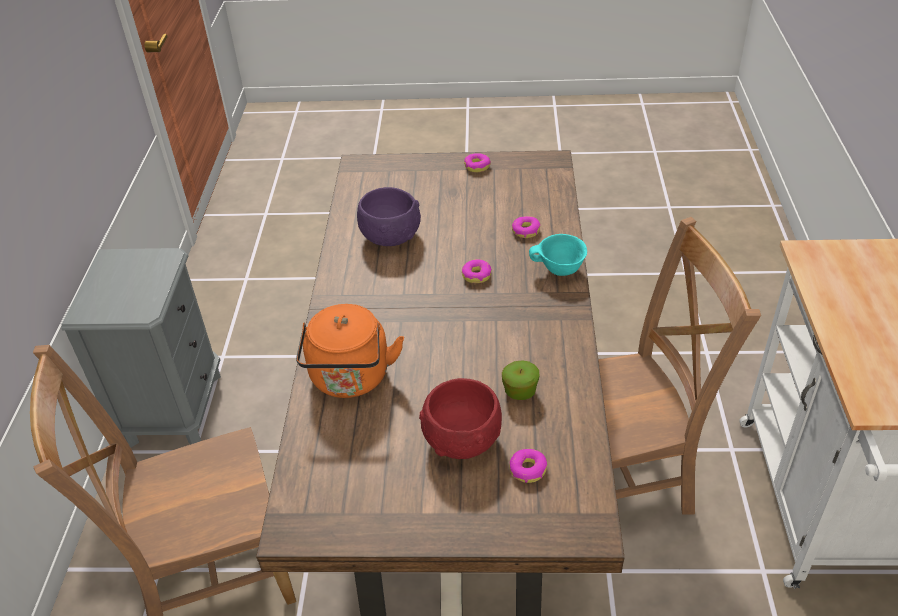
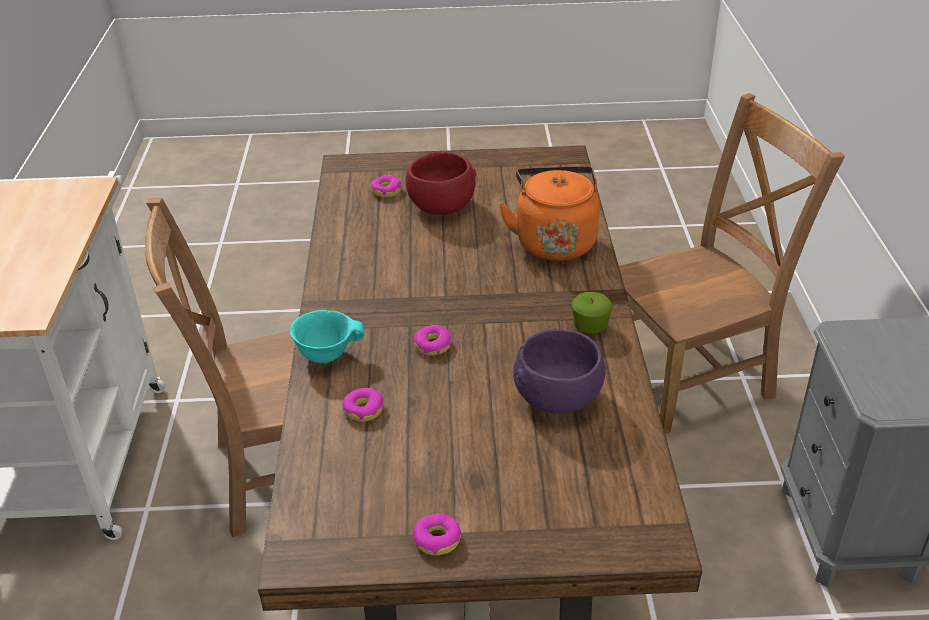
camera: 175 degrees right, 5 degrees down
(520, 392) = (388, 238): apple -> apple (590, 327)

